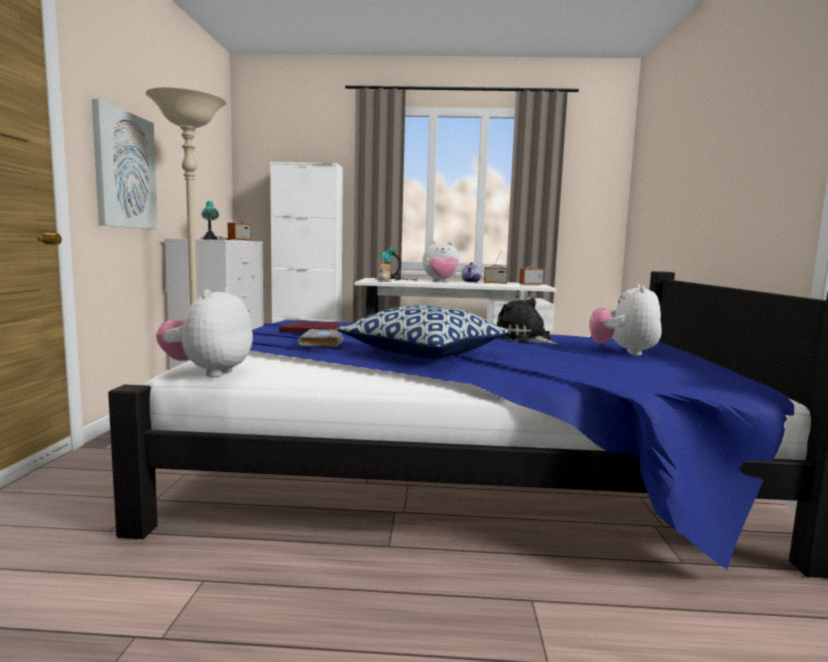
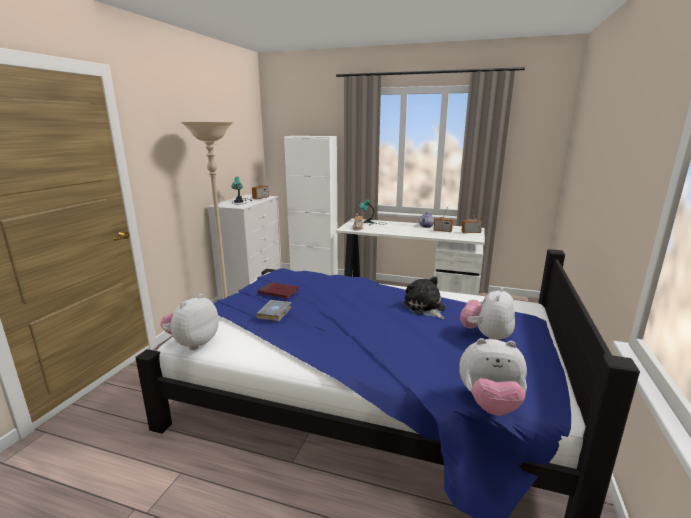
camera: 15 degrees right, 10 degrees up
(124, 170) = (174, 172): picture -> none
(423, 353) = (333, 331): pillow -> none
(441, 281) = (401, 227): plush toy -> plush toy (489, 404)

